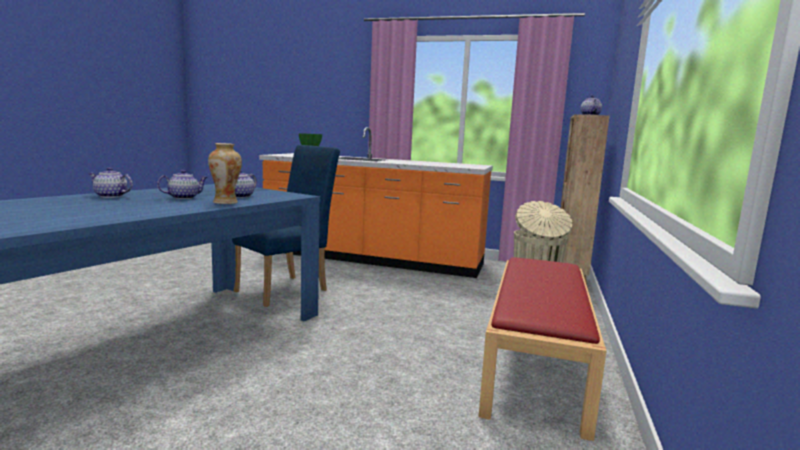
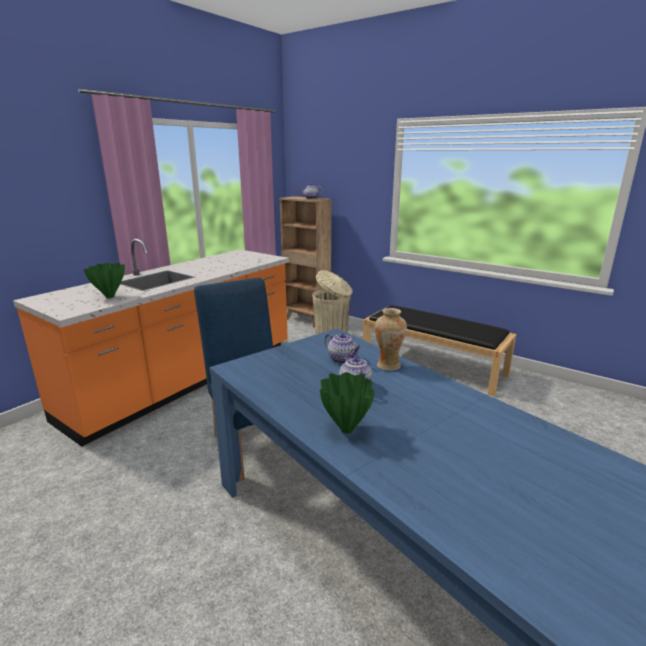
camera: 70 degrees left, 10 degrees up
(111, 196) = (346, 429): teapot -> green vase
(537, 363) = (433, 366): red bench -> black bench

